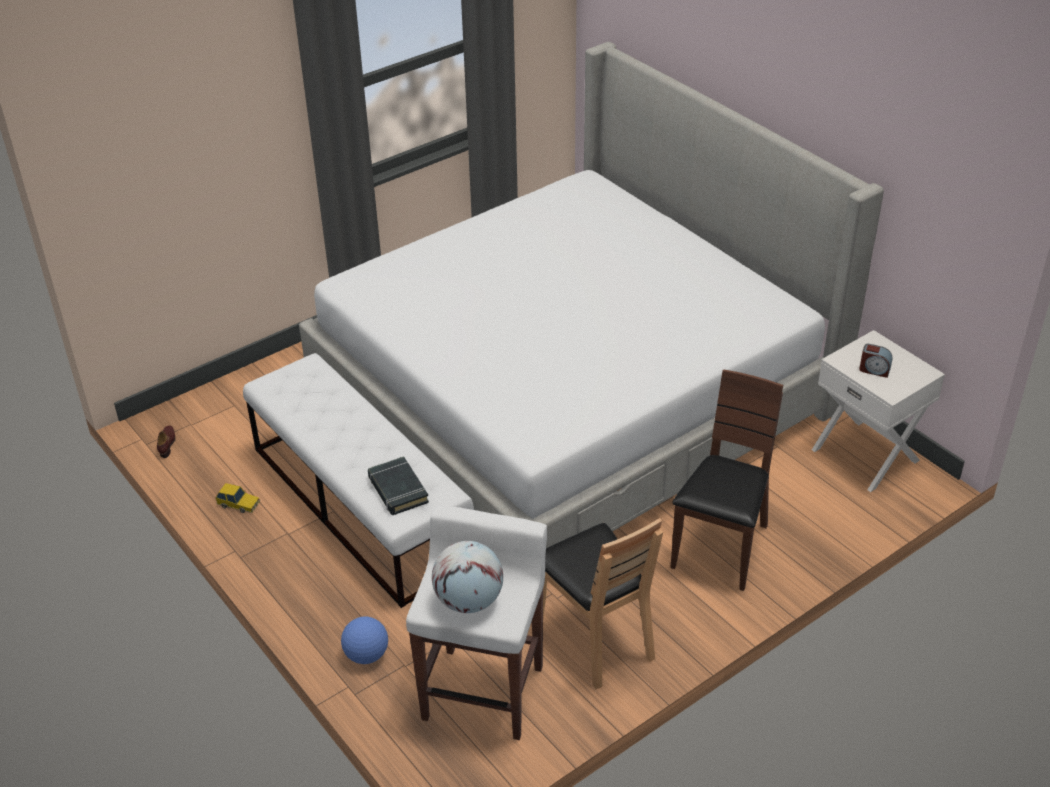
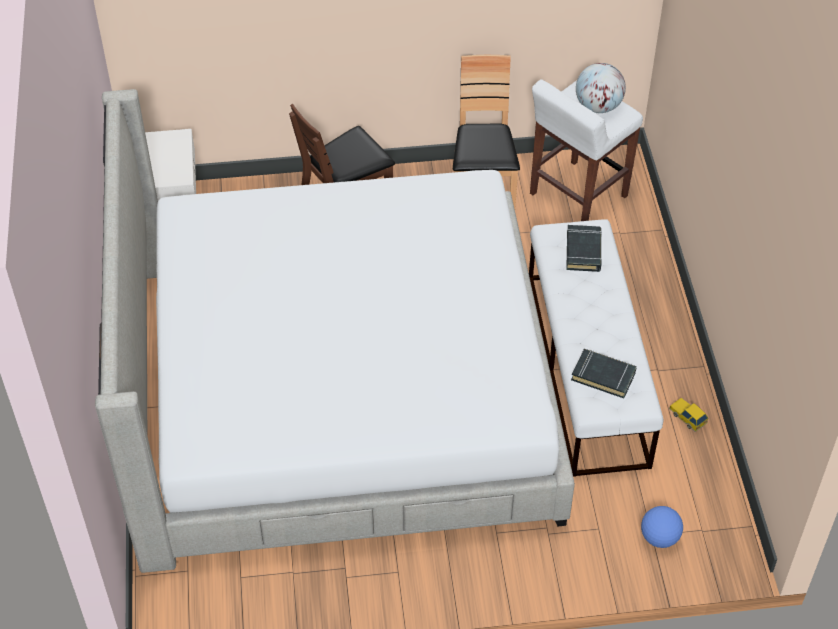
camera: 150 degrees left, 10 degrees up
(167, 443) = (731, 516): brown shoe -> none
(313, 391) = (603, 376): none -> black book
(367, 655) = (642, 250): football -> football (659, 537)
(874, 370) = (168, 158): alarm clock -> none

